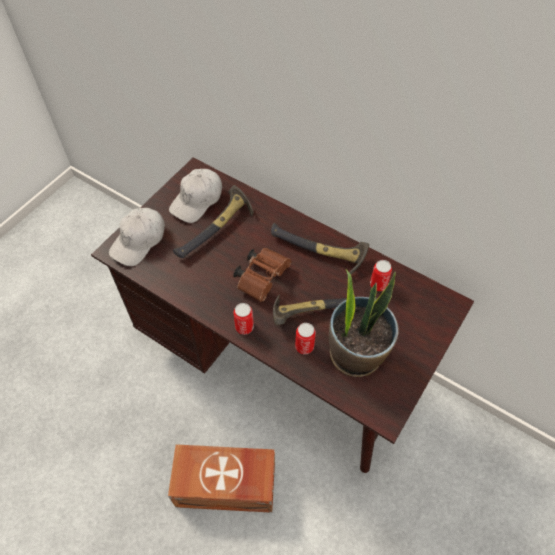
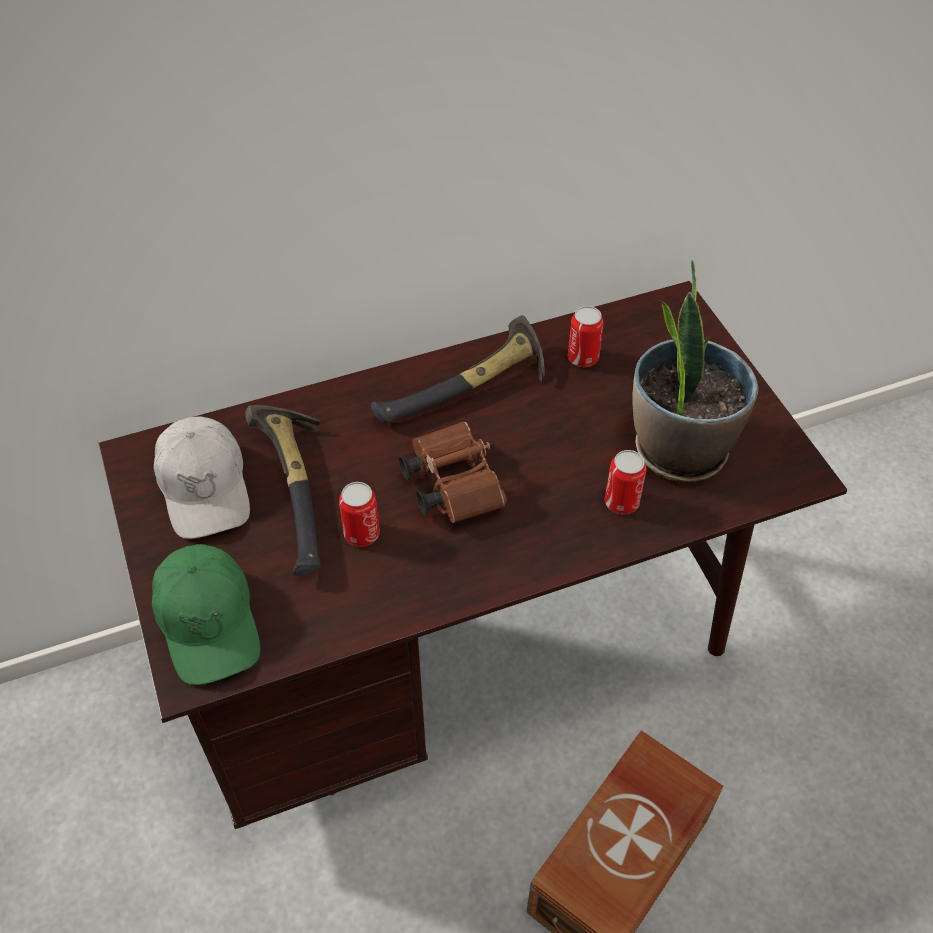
camera: 55 degrees left, 5 degrees down
(139, 241) = (209, 621): white cap -> green cap
(244, 327) = (526, 559): can -> can (361, 534)
(319, 310) = (571, 448): hammer -> none

